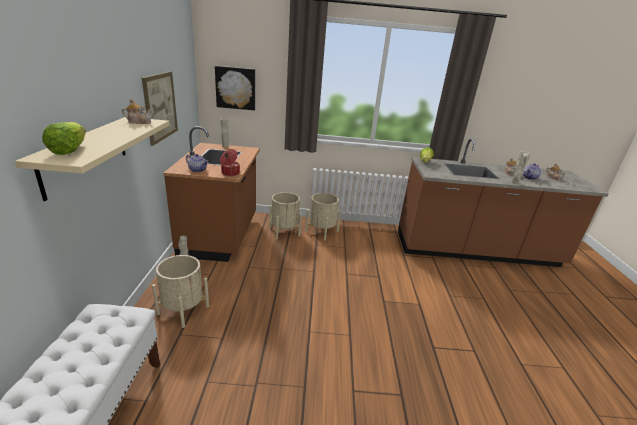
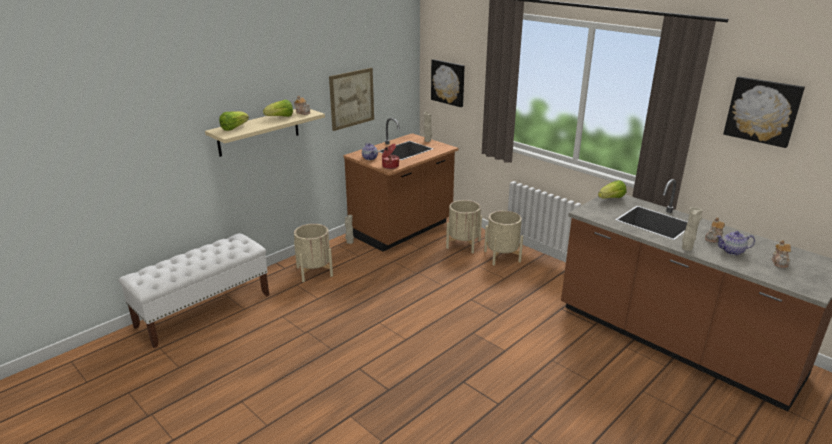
camera: 45 degrees right, 0 degrees up
(119, 129) = (280, 117): none -> lettuce
(515, 83) = (763, 111): none -> picture

